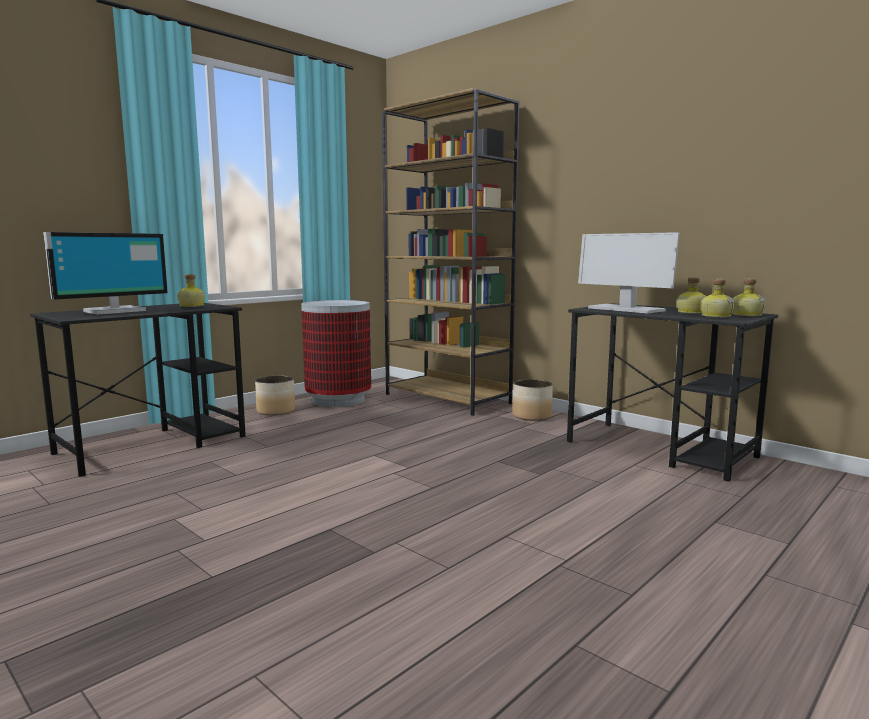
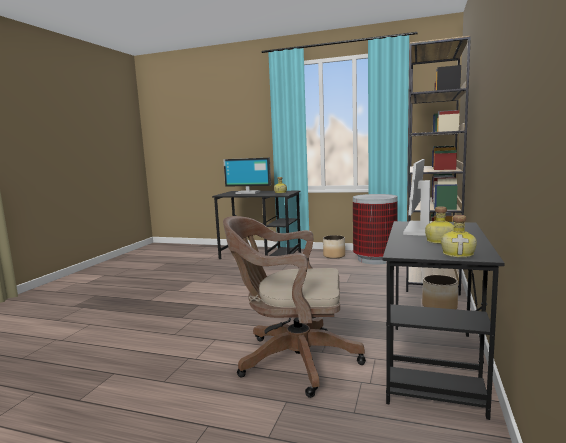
camera: 65 degrees right, 0 degrees up
(614, 500) = (292, 360): none -> brown office chair
(715, 316) = (422, 248): bottle -> none

